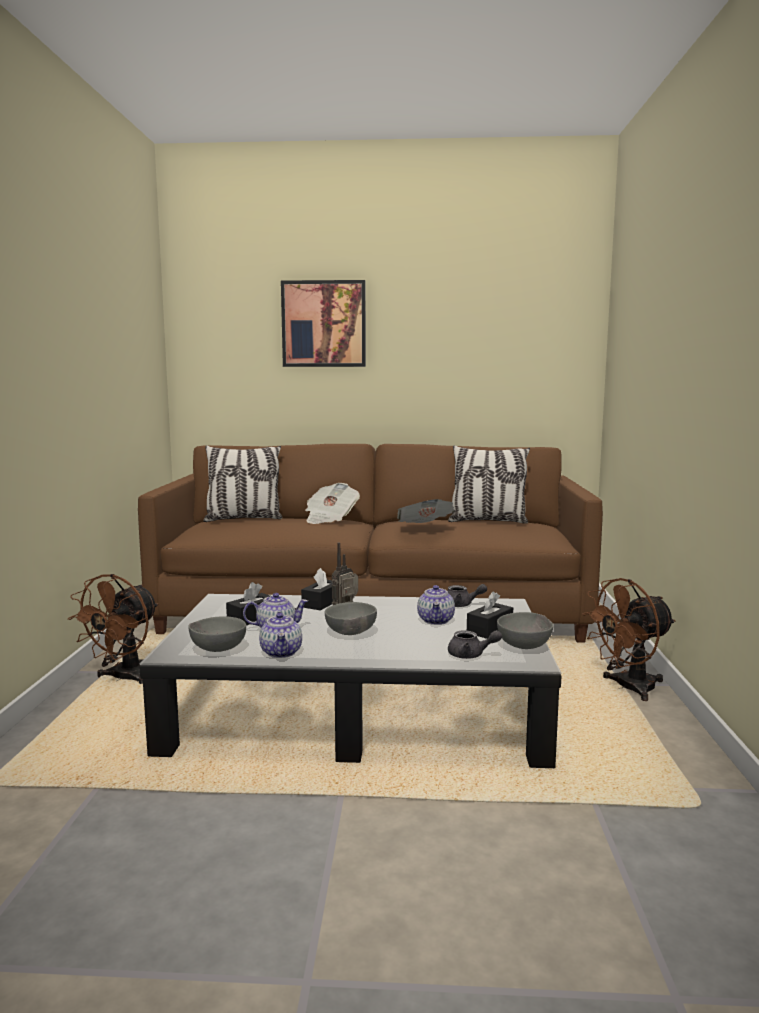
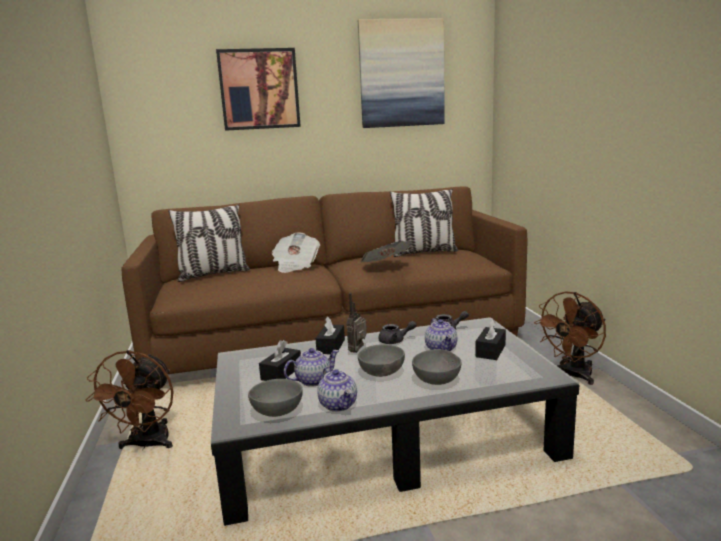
camera: 15 degrees left, 5 degrees up
(471, 655) = (498, 378): grey teapot -> grey teapot (395, 341)
(489, 311) = (401, 74): none -> picture
(525, 646) = (531, 362): grey bowl -> grey bowl (438, 380)

